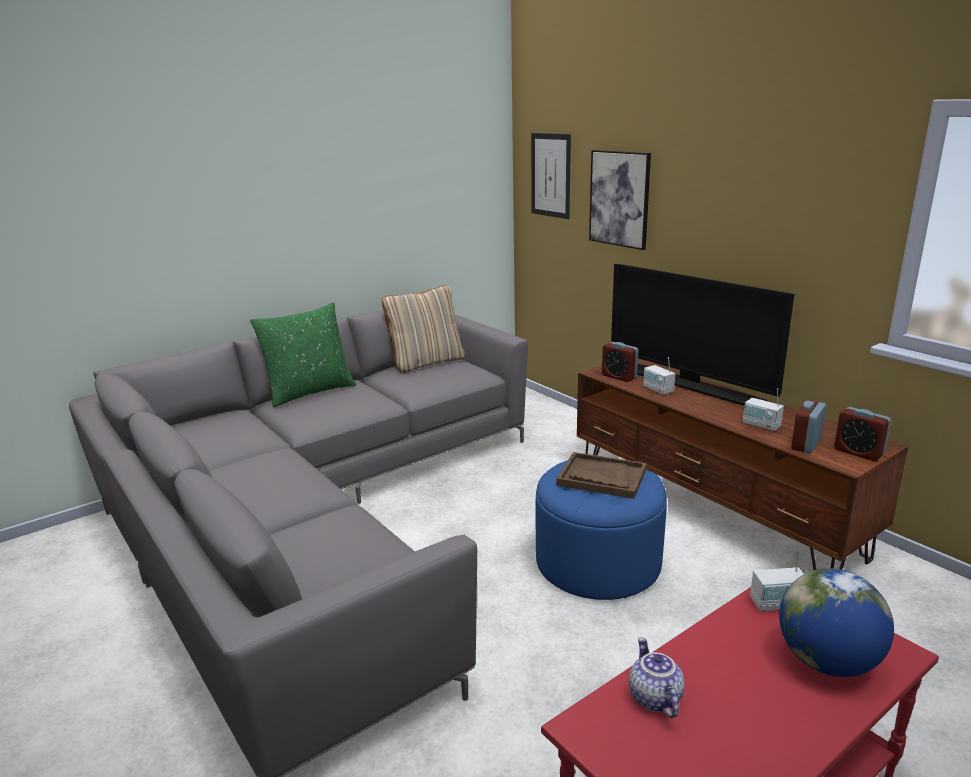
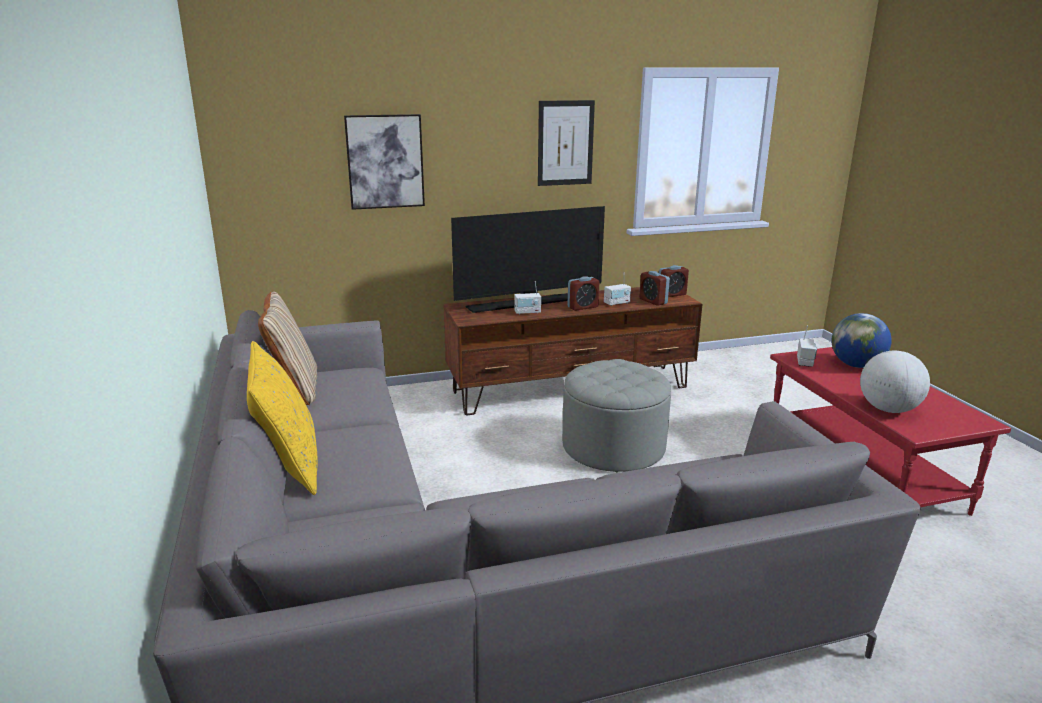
camera: 70 degrees left, 0 degrees up
(309, 392) = (289, 467): green pillow -> yellow pillow
(550, 175) = (277, 148): picture -> picture (565, 143)
(597, 563) = (613, 447): blue ottoman -> grey ottoman
(601, 477) = (614, 374): brown tray -> none
(619, 377) = (486, 317): alarm clock -> alarm clock (582, 307)
(653, 698) = (888, 409): teapot -> globe

